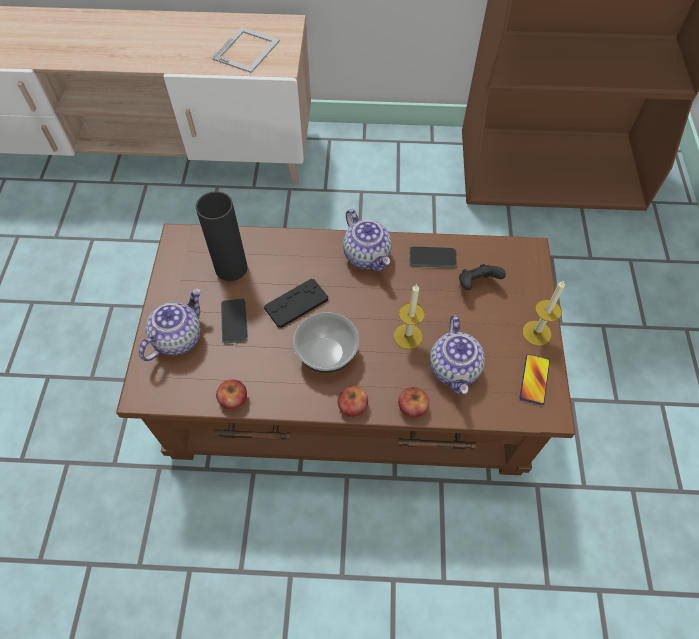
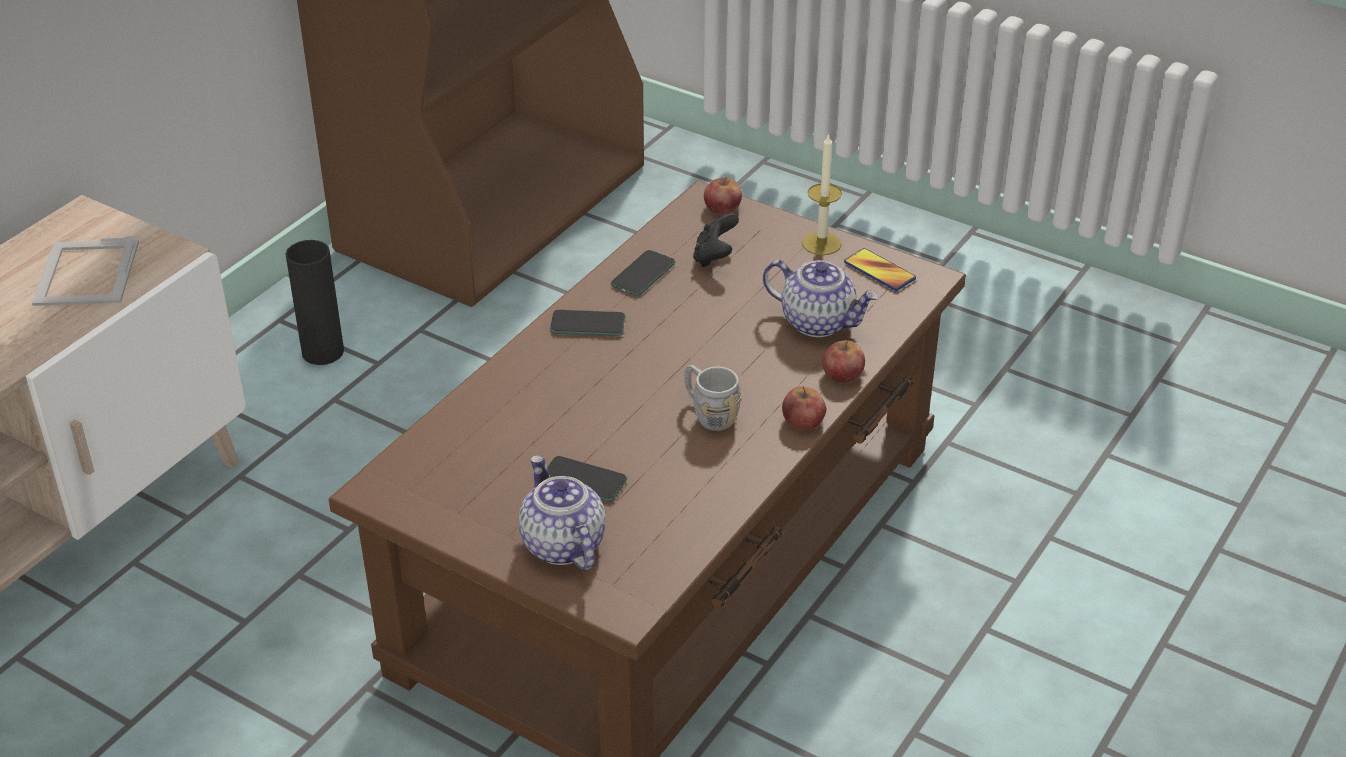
camera: 60 degrees left, 20 degrees down
(231, 268) = (487, 454): black vase -> black vase (323, 352)
(233, 399) = (708, 521): apple -> apple (722, 207)
(247, 49) = (85, 274): picture frame -> picture frame turned 150 degrees counterclockwise
(296, 304) = (607, 414): black game controller -> none
(327, 353) = (709, 414): bowl -> grey mug
(367, 255) = (587, 325): teapot -> phone
(408, 336) = (742, 339): candle -> none

